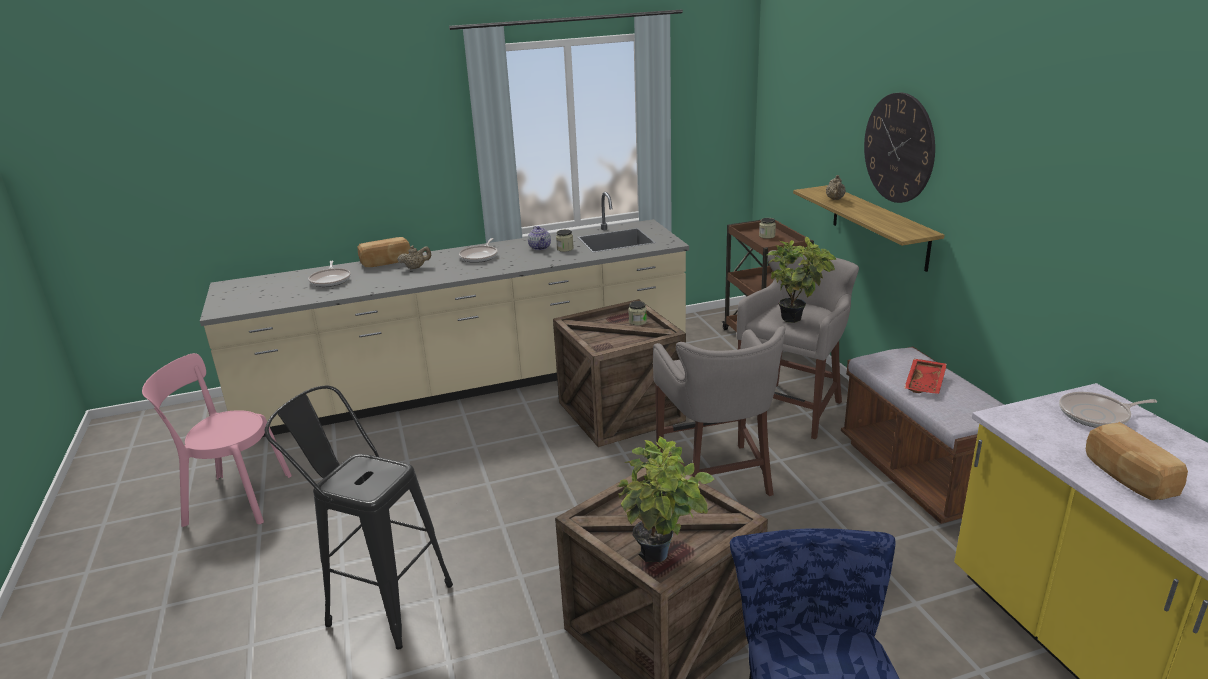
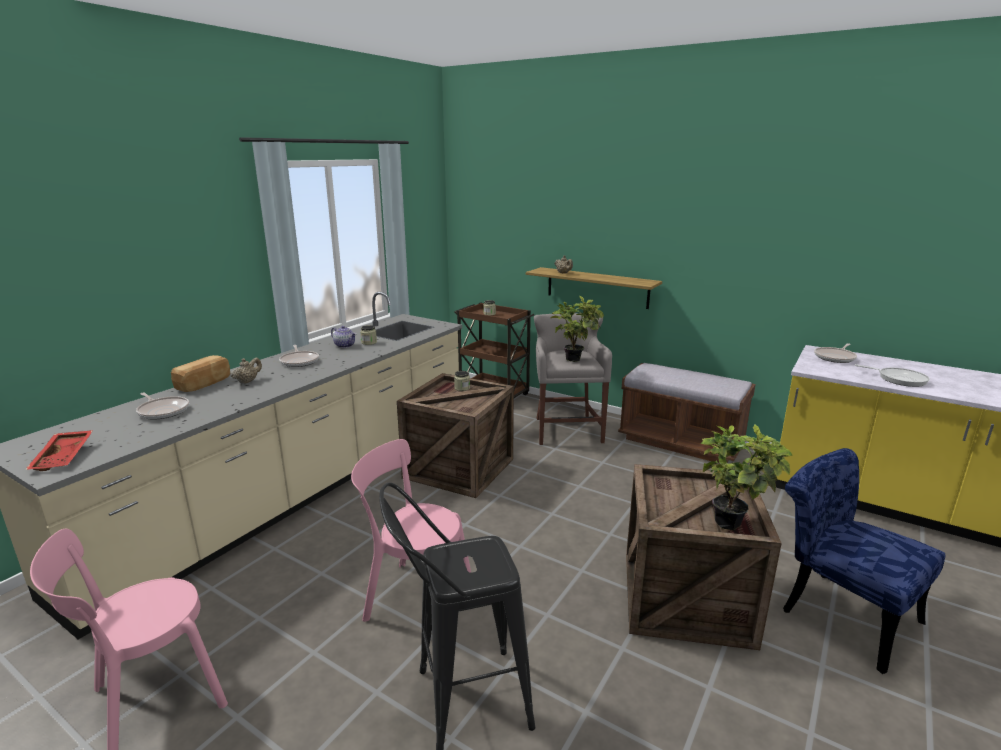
camera: 40 degrees left, 5 degrees down
(444, 510) = (414, 597): none -> pink chair
(716, 479) = (583, 487): grey stool -> none
(899, 148) = (611, 230): wall clock -> none
(926, 383) = (685, 378): red tray -> red tray (65, 457)
(1127, 477) = (899, 379): bread -> frying pan

